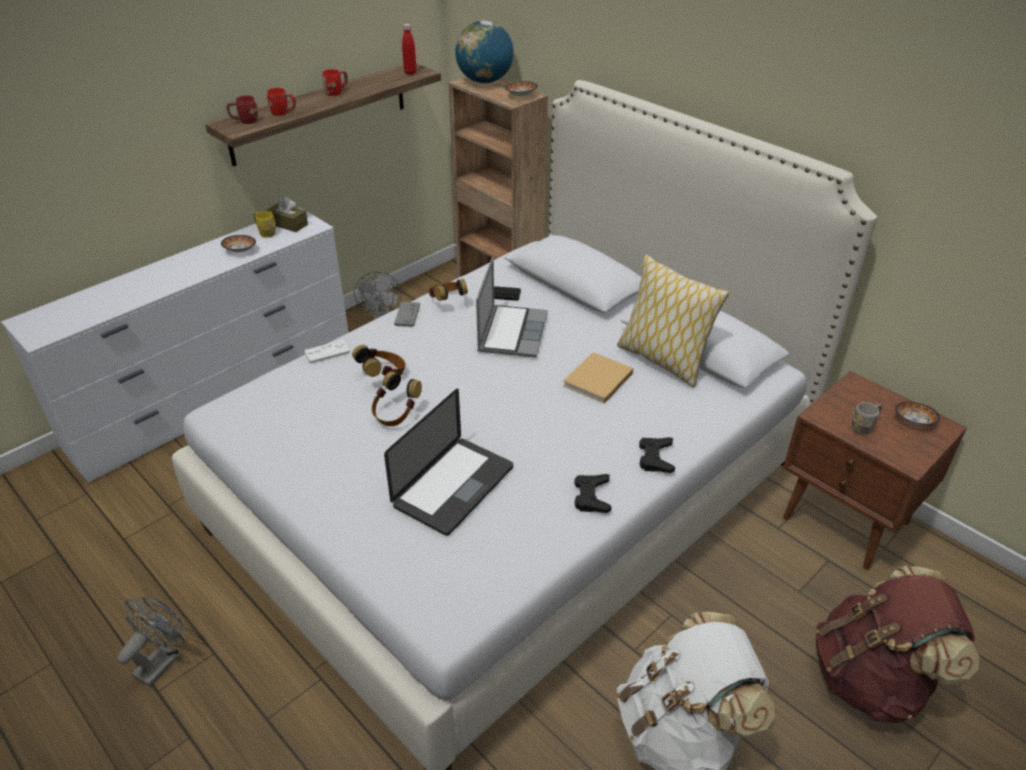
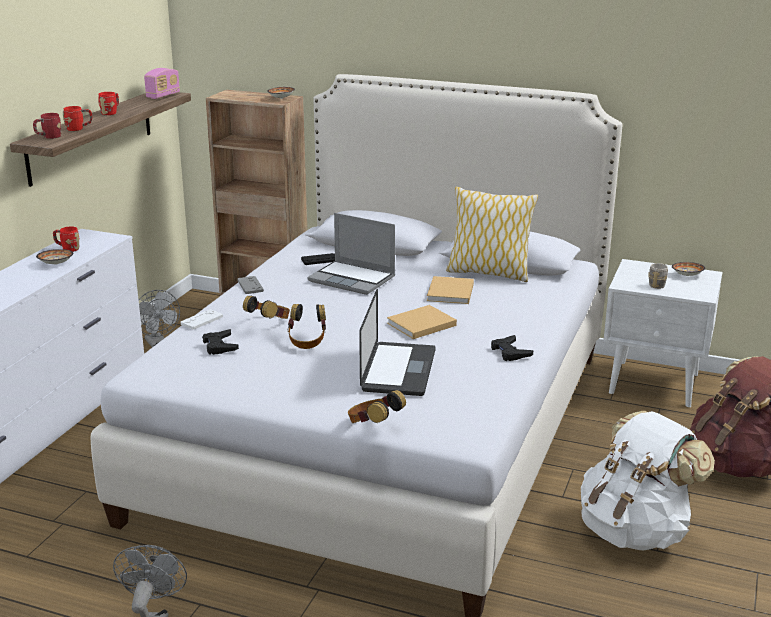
camera: 25 degrees left, 15 degrees down
(265, 232) = (67, 249): yellow mug -> red mug
(288, 224) = (84, 240): brown tissue box -> none
(410, 73) = (163, 96): red bottle -> radio
(447, 302) = (277, 272): headphones -> headphones (373, 426)
(485, 81) = (237, 94): globe -> none
(511, 332) = (353, 279): laptop -> laptop turned 135 degrees clockwise
(527, 422) = (420, 325): none -> beige book
(655, 458) = (536, 323): black game controller -> black game controller (220, 346)
(847, 521) = (655, 384): brown nightstand -> white nightstand

